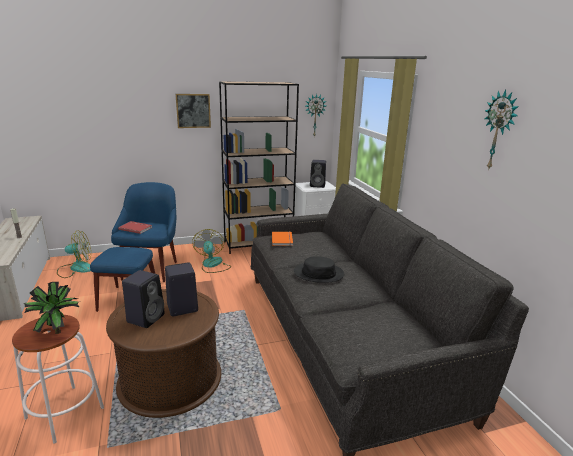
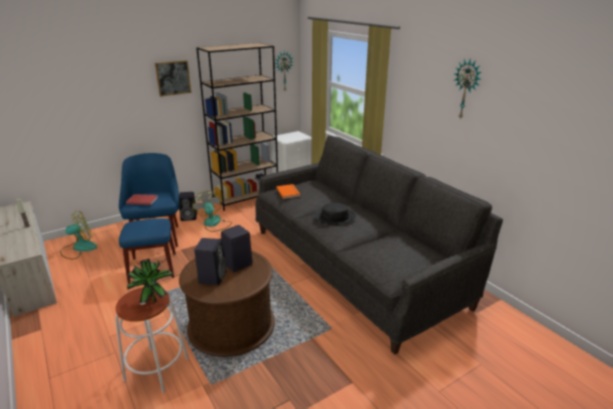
camera: 15 degrees left, 5 degrees up
(318, 185) = (293, 136): black speaker -> black speaker (189, 217)

